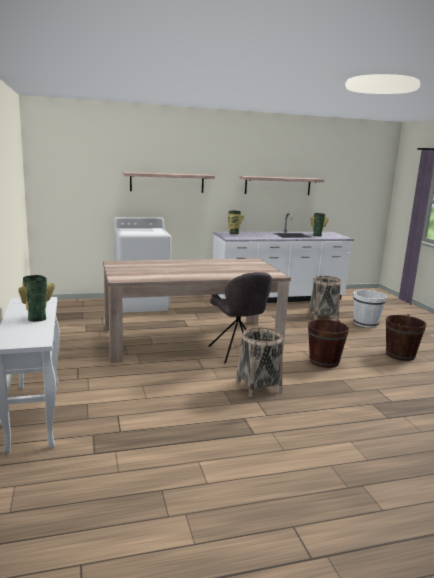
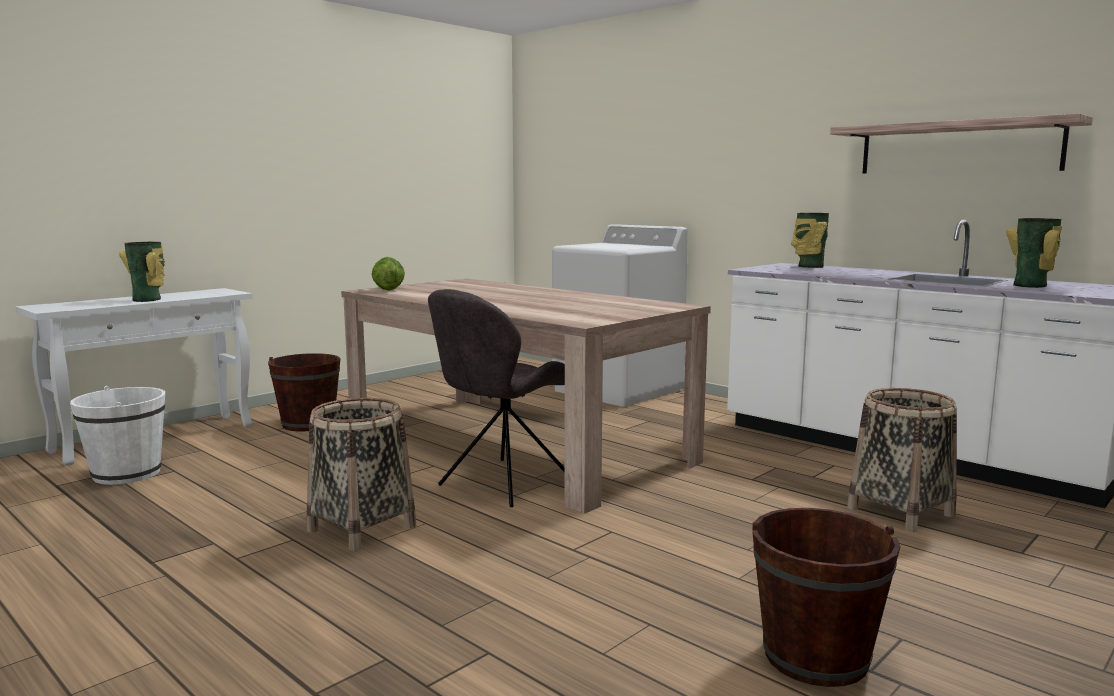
camera: 60 degrees right, 5 degrees down
(124, 277) = (388, 290): none -> lettuce
(167, 182) = (699, 156): shelf -> none
(324, 361) = (583, 562): brown bucket -> brown bucket (308, 424)
(366, 323) = (984, 568): white bucket -> white bucket (127, 473)

